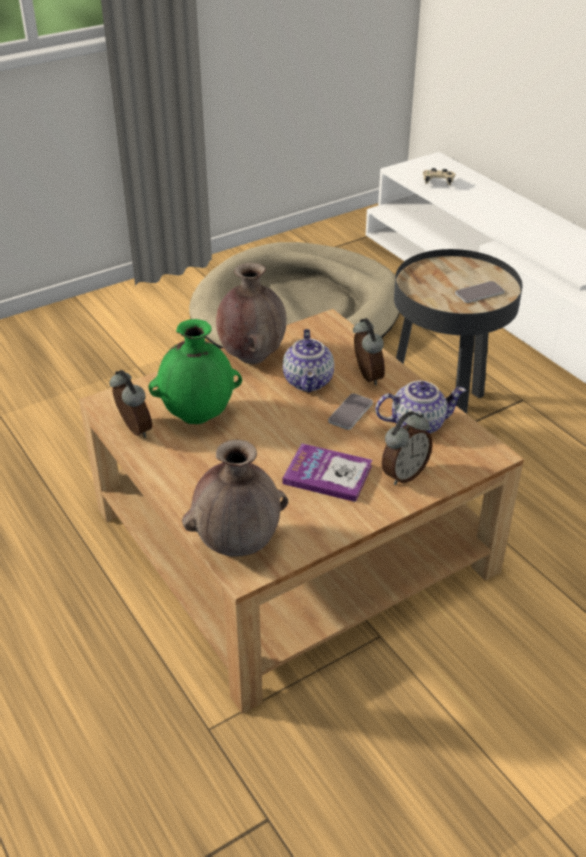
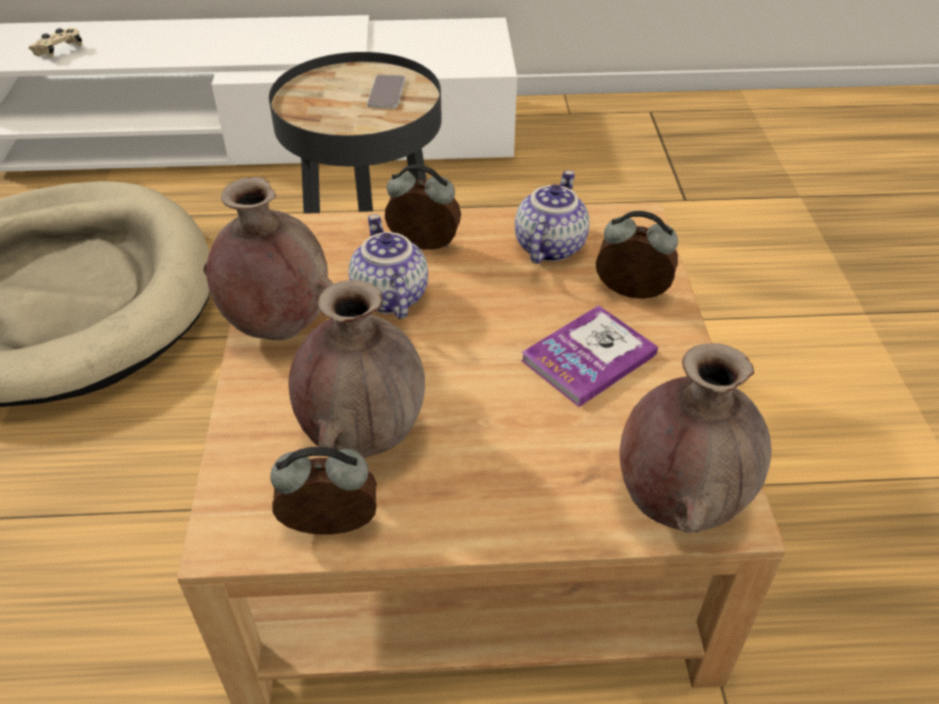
camera: 60 degrees left, 5 degrees up
(198, 416) = (363, 437): green vase -> brown vase
(309, 382) = (388, 297): teapot -> teapot turned 135 degrees counterclockwise
(350, 412) = (482, 288): phone -> none
(403, 474) = (631, 295): alarm clock -> alarm clock turned 60 degrees counterclockwise

